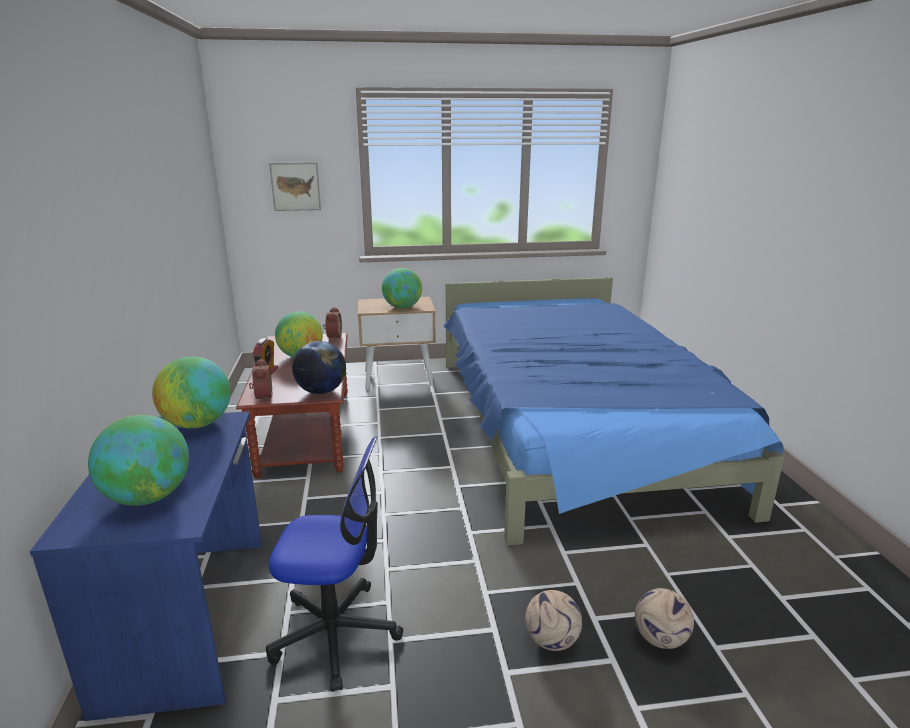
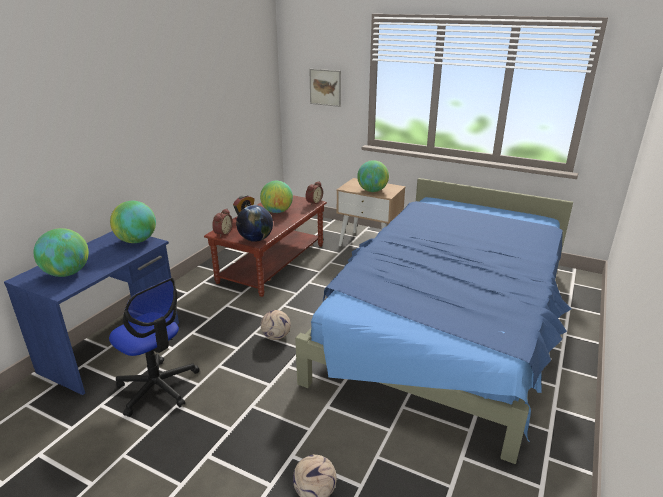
camera: 35 degrees right, 5 degrees up
(552, 640) = (252, 453): football -> football (276, 336)

